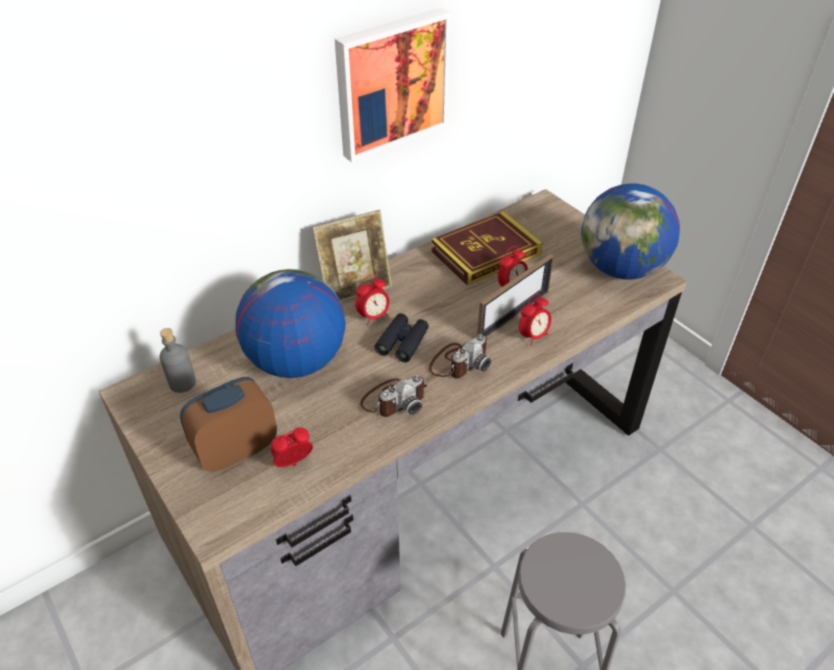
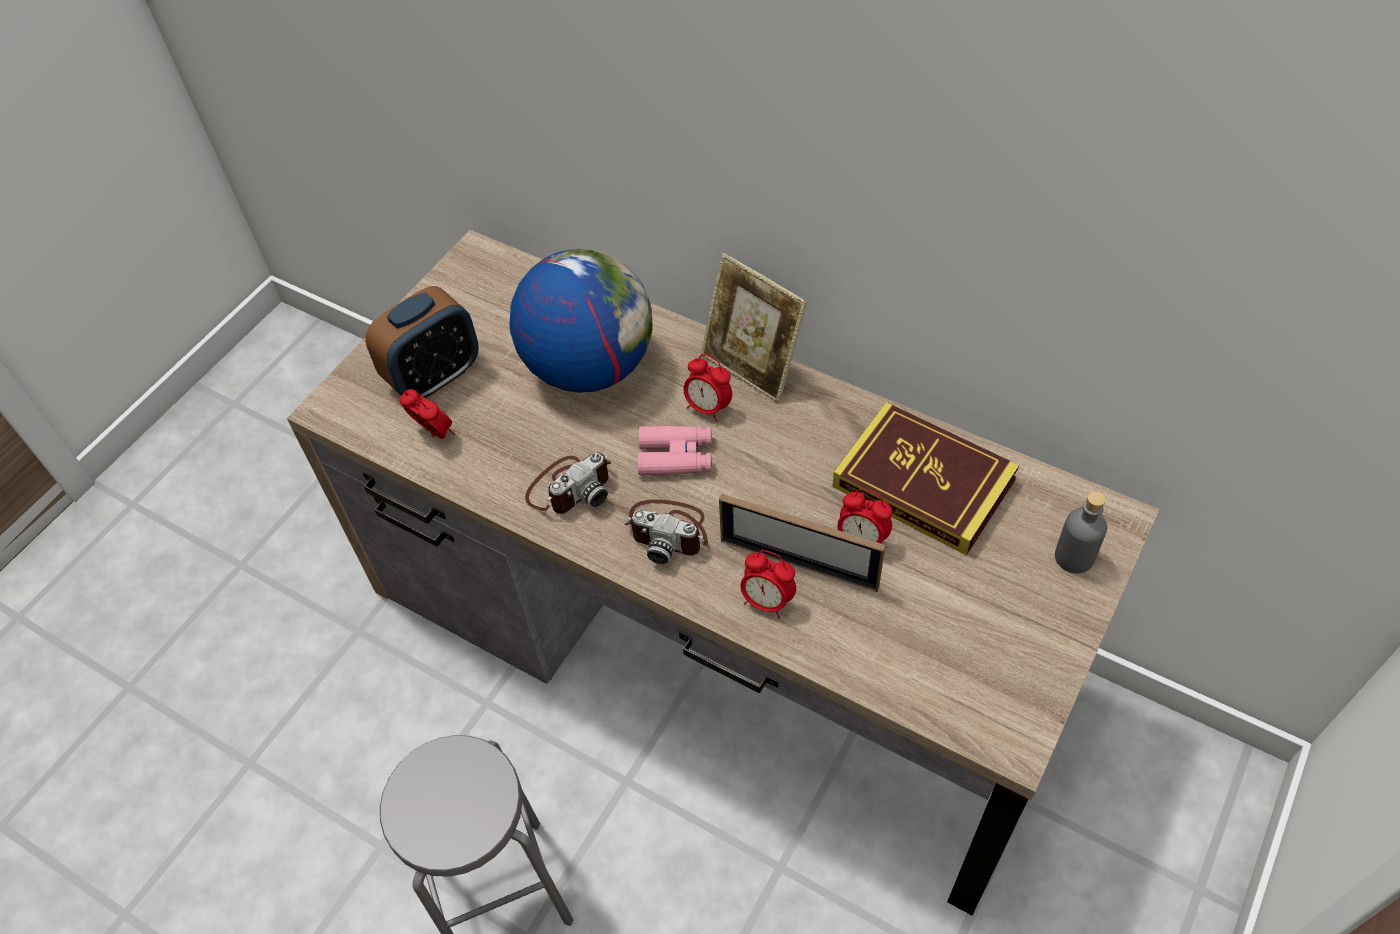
camera: 70 degrees right, 10 degrees up
(182, 383) = (509, 287): grey bottle -> grey bottle (1074, 557)
(236, 450) = (434, 377): alarm clock -> alarm clock turned 105 degrees clockwise
(391, 83) = (884, 158): picture -> none
(394, 400) = (570, 487): camera -> camera turned 75 degrees counterclockwise
(402, 342) = (676, 456): black binoculars -> pink binoculars
(621, 269) = (1002, 680): globe -> none

